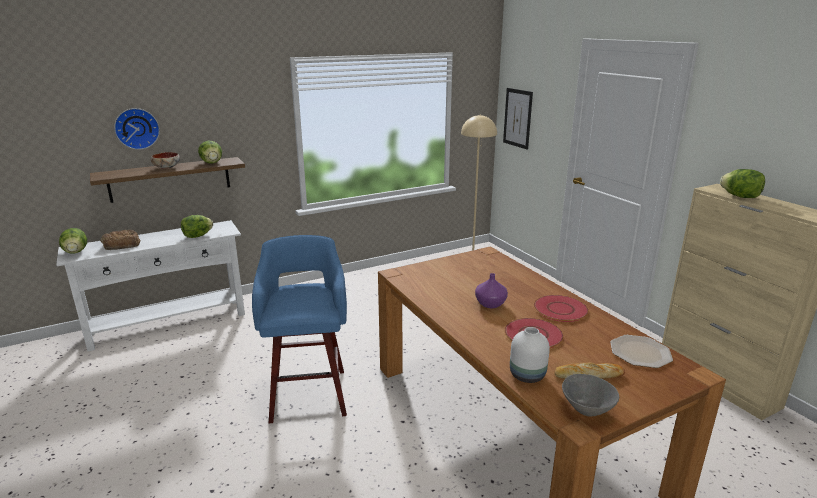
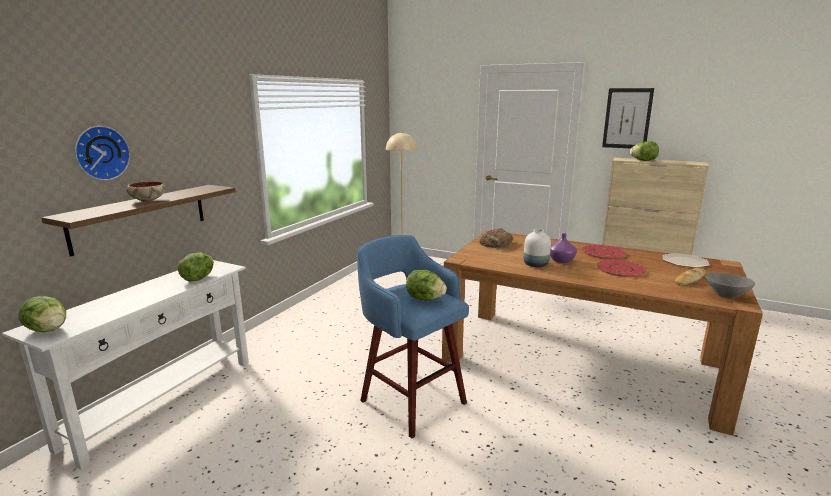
camera: 35 degrees left, 5 degrees down
(121, 244) = (107, 307): bread -> bread (496, 243)
(212, 163) = (195, 191): lettuce -> lettuce (425, 299)
(517, 118) = (416, 136): picture -> picture (627, 118)
(527, 375) = (665, 289): white vase -> white vase (535, 264)

